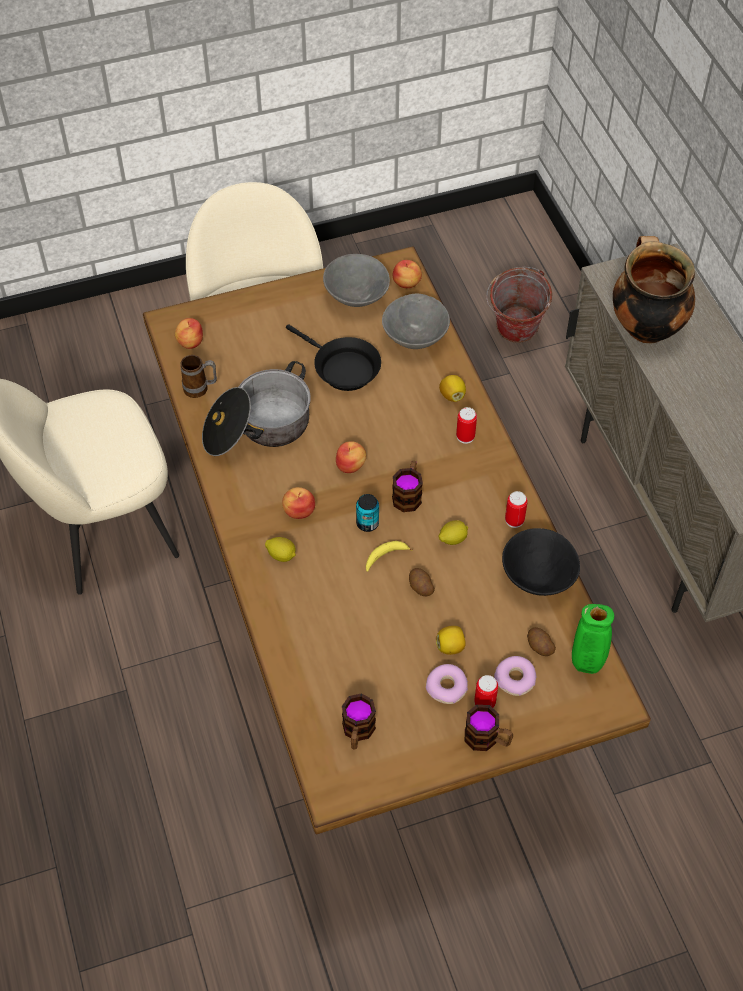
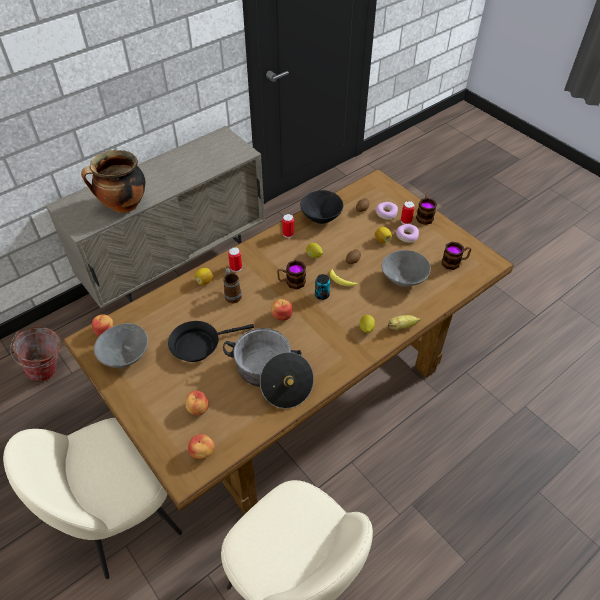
camera: 110 degrees left, 5 degrees down
(201, 389) = (249, 425): mug -> mug (232, 294)
(264, 600) = (402, 326): none -> banana
(299, 511) = (329, 331): apple -> apple (197, 408)
(342, 368) = (199, 344): black frying pan -> black frying pan turned 135 degrees counterclockwise
(416, 337) = (158, 312): grey bowl -> grey bowl (403, 279)
(585, 667) = (364, 192): green vase -> none

